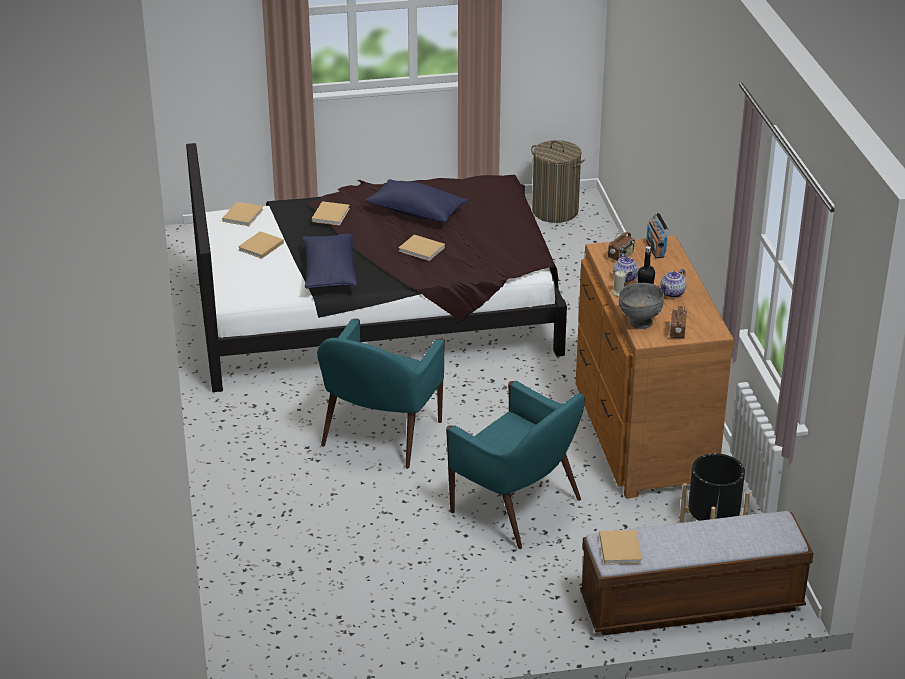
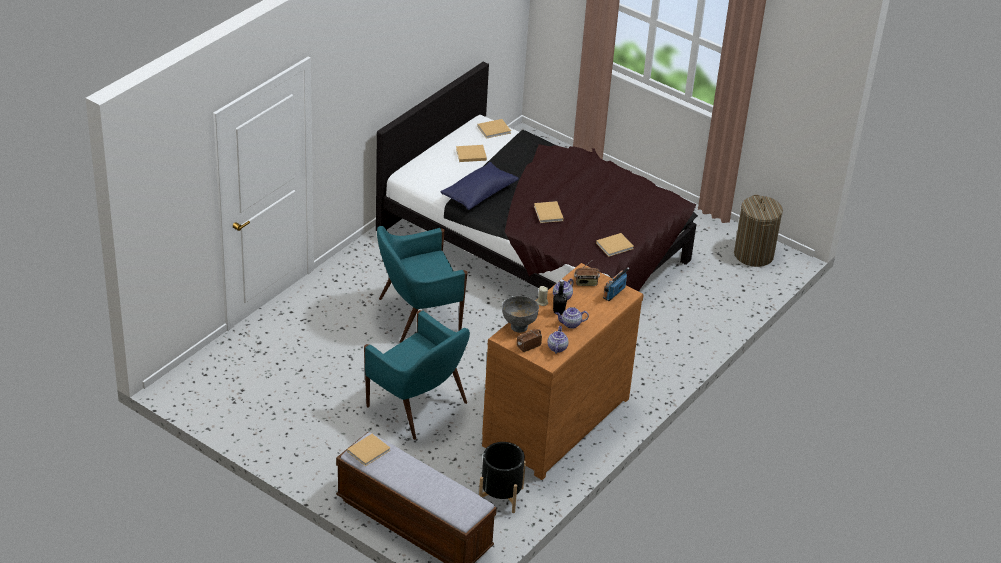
camera: 45 degrees right, 5 degrees up
(331, 214) = (538, 159): beige book -> beige book (615, 245)
(416, 212) = (588, 190): blue pillow -> none
(518, 507) = (418, 406): turquoise armchair -> turquoise armchair turned 45 degrees counterclockwise
(699, 317) = (557, 347): none -> teapot

